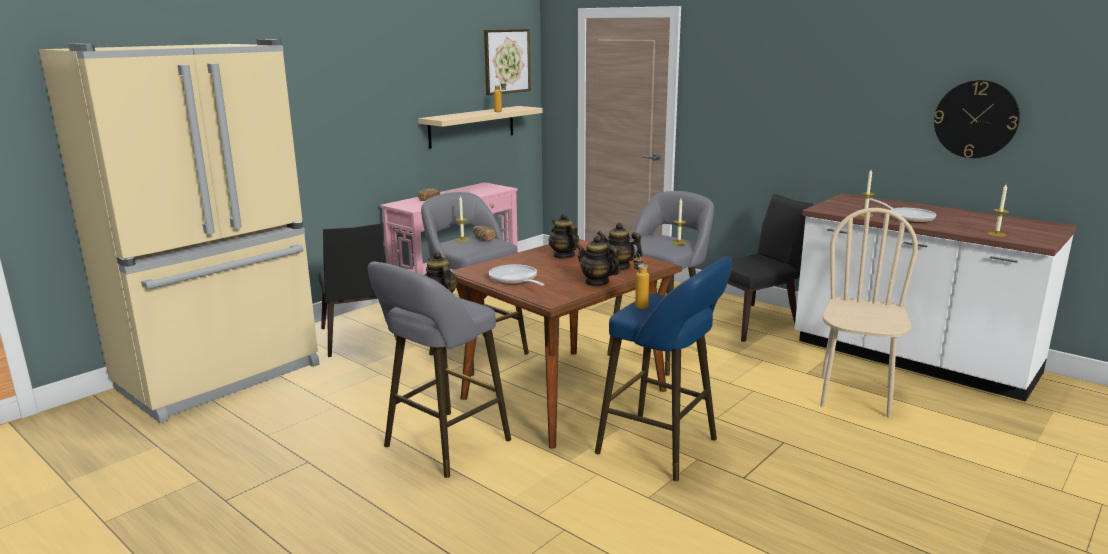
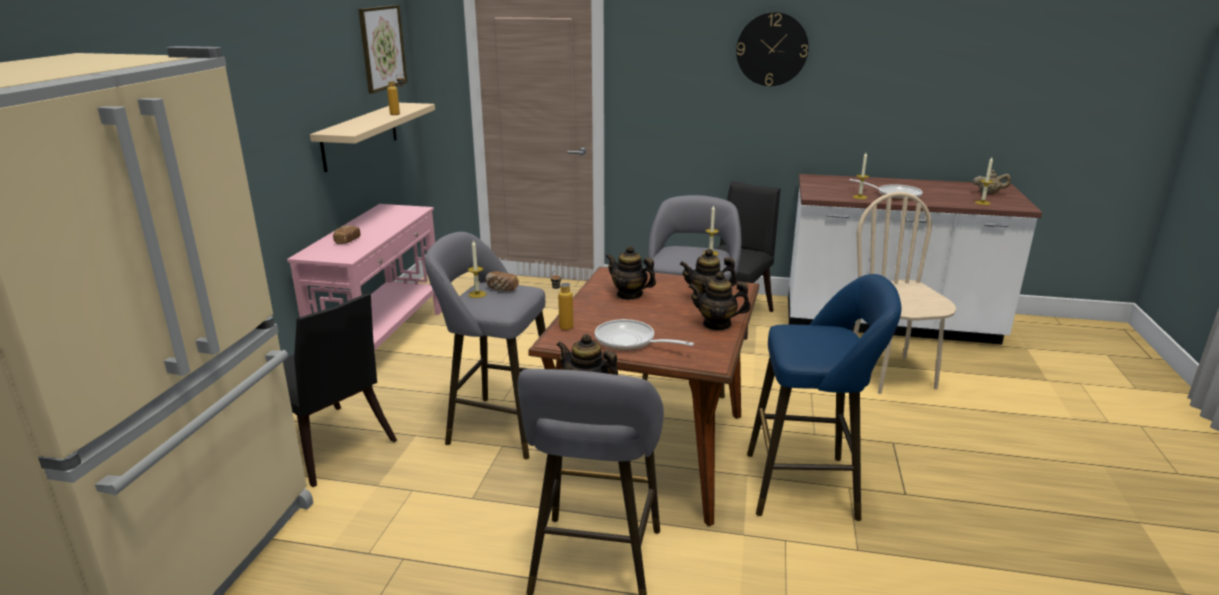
camera: 30 degrees left, 5 degrees up
(639, 305) = (796, 344): bottle -> bottle (562, 326)
(976, 119) = (926, 94): wall clock -> wall clock (772, 49)
(1024, 228) = (989, 193): none -> beige teapot

